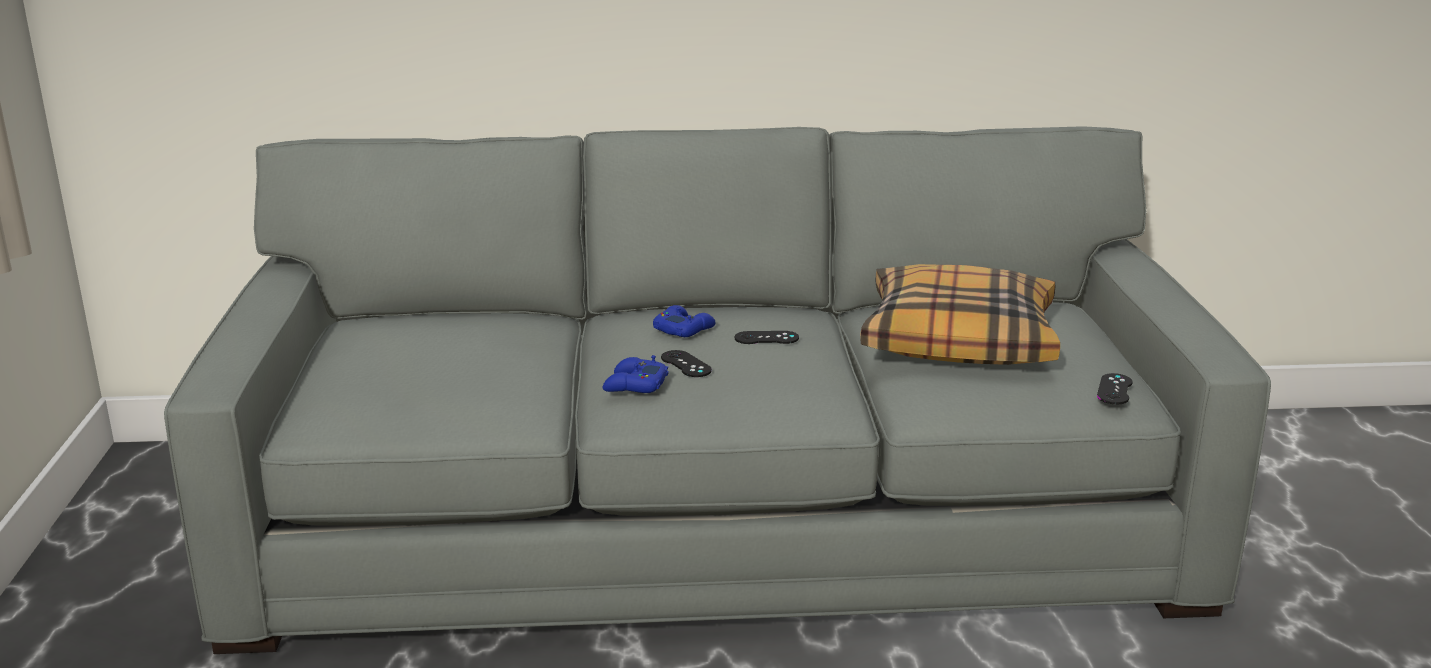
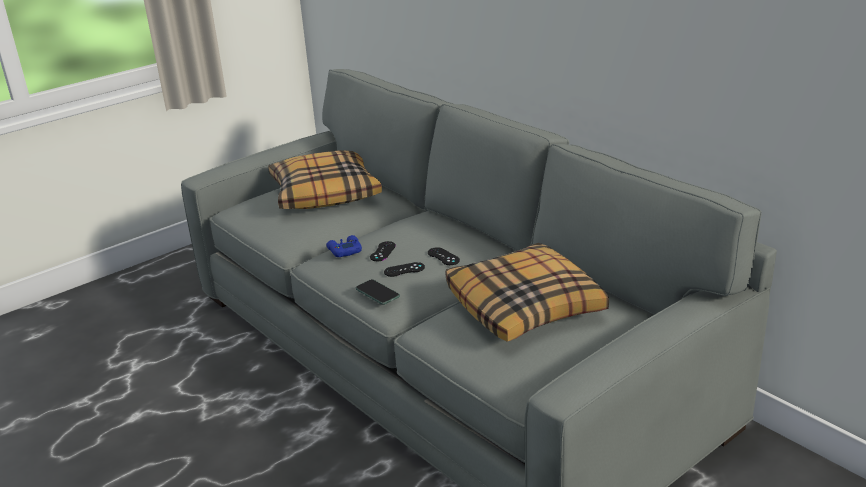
camera: 55 degrees right, 5 degrees up
(420, 345) = (325, 193): none -> pillow
(683, 329) = (424, 234): blue game controller -> none
(793, 401) = (377, 293): none -> phone
(1114, 389) = (523, 378): black game controller -> black game controller (404, 270)

